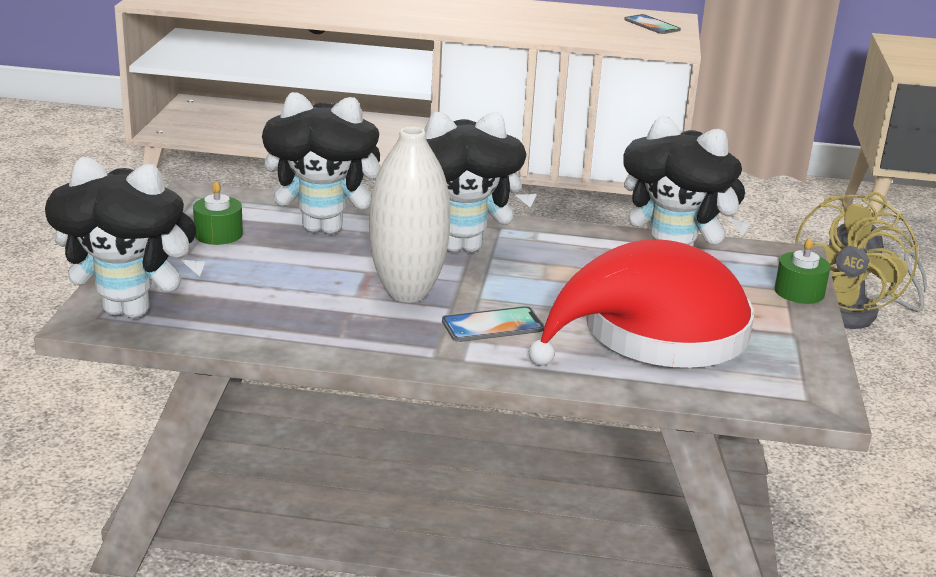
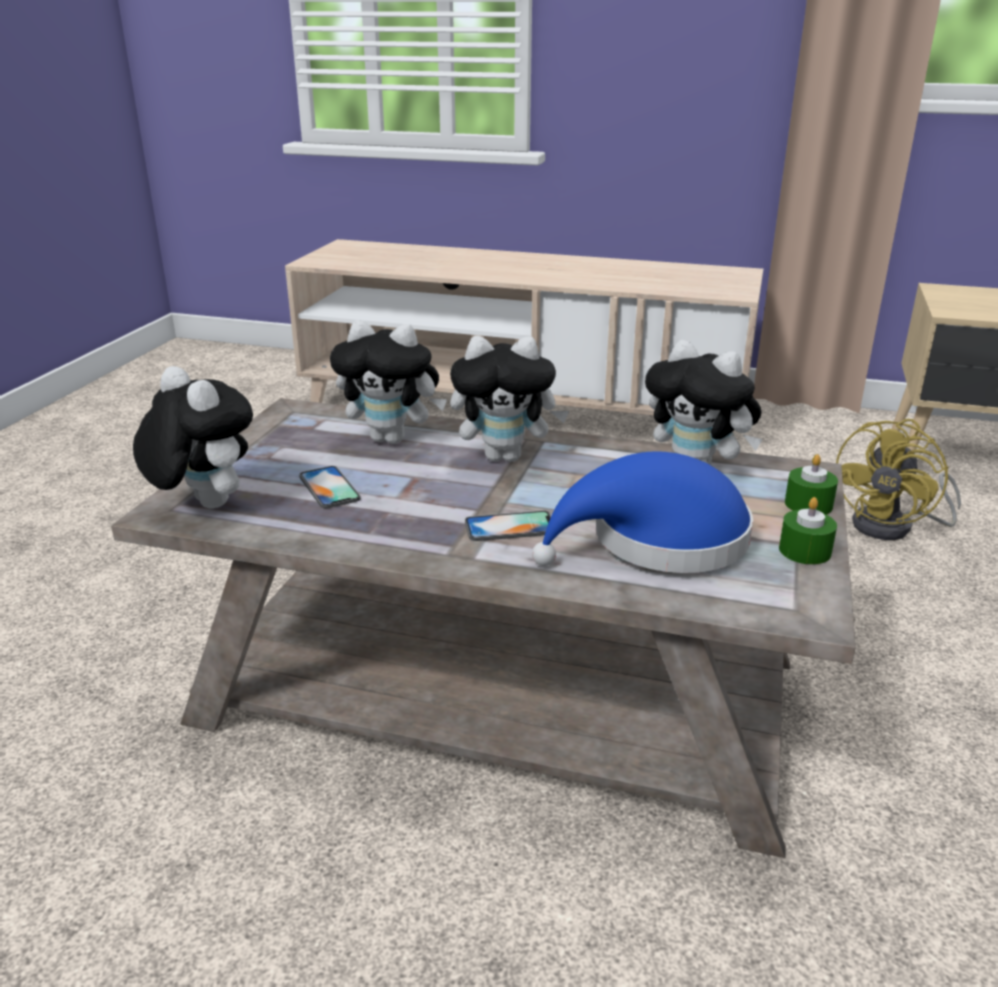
camera: 10 degrees right, 0 degrees up
(134, 310) = (203, 504): plush toy -> plush toy turned 150 degrees counterclockwise
(218, 234) = (299, 442): green candle -> green candle (804, 551)
(407, 294) = (442, 497): white vase -> none
(652, 25) = (721, 277): phone -> phone (329, 488)
(653, 335) = (657, 541): red hat -> blue hat

